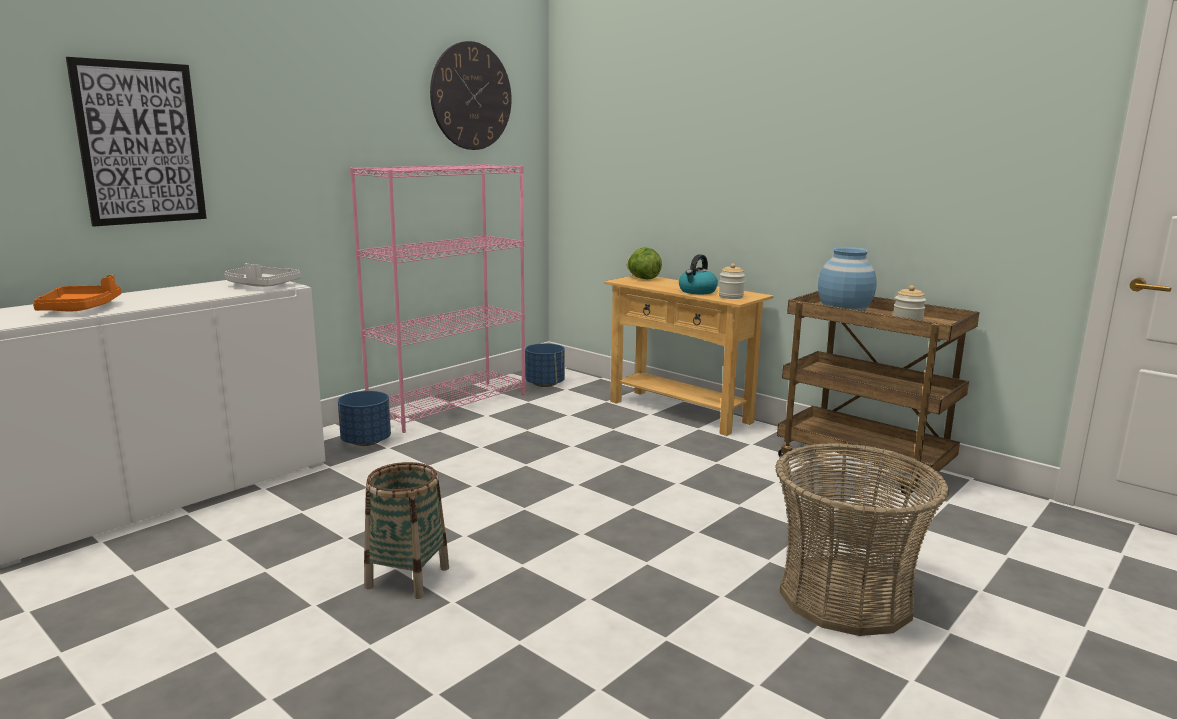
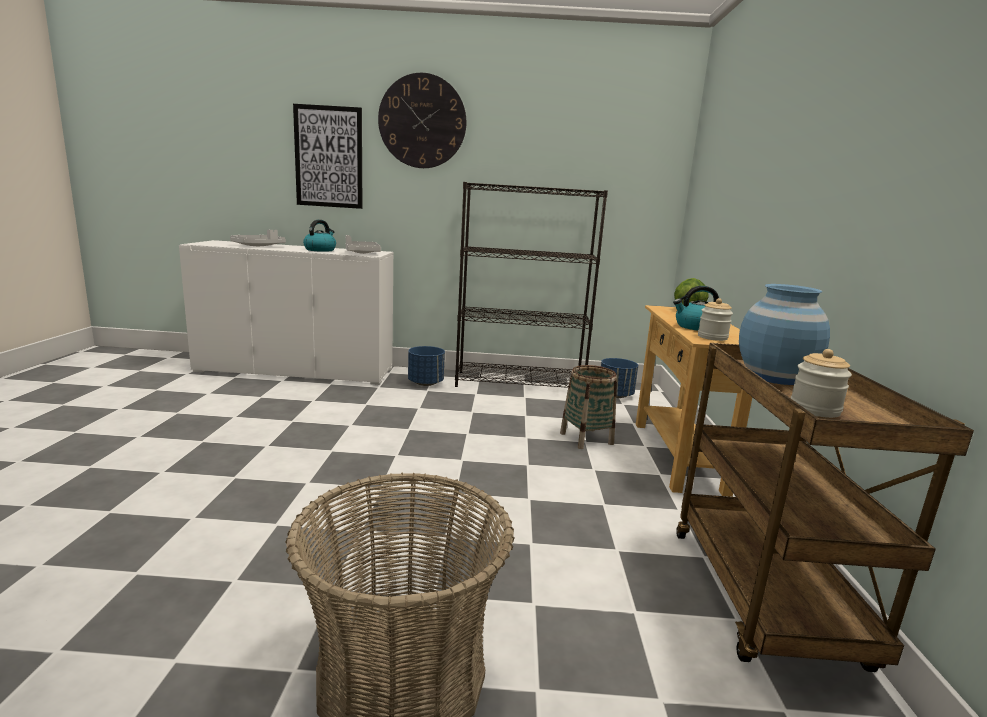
camera: 50 degrees right, 0 degrees up
(81, 308) = (259, 246): orange tray -> grey tray
(192, 294) = (320, 250): none -> kettle
(407, 577) = (256, 453): basket -> basket (586, 438)
(449, 405) = (520, 383): pink bookcase -> black bookcase
(471, 96) = (598, 132): wall clock -> wall clock (422, 121)

